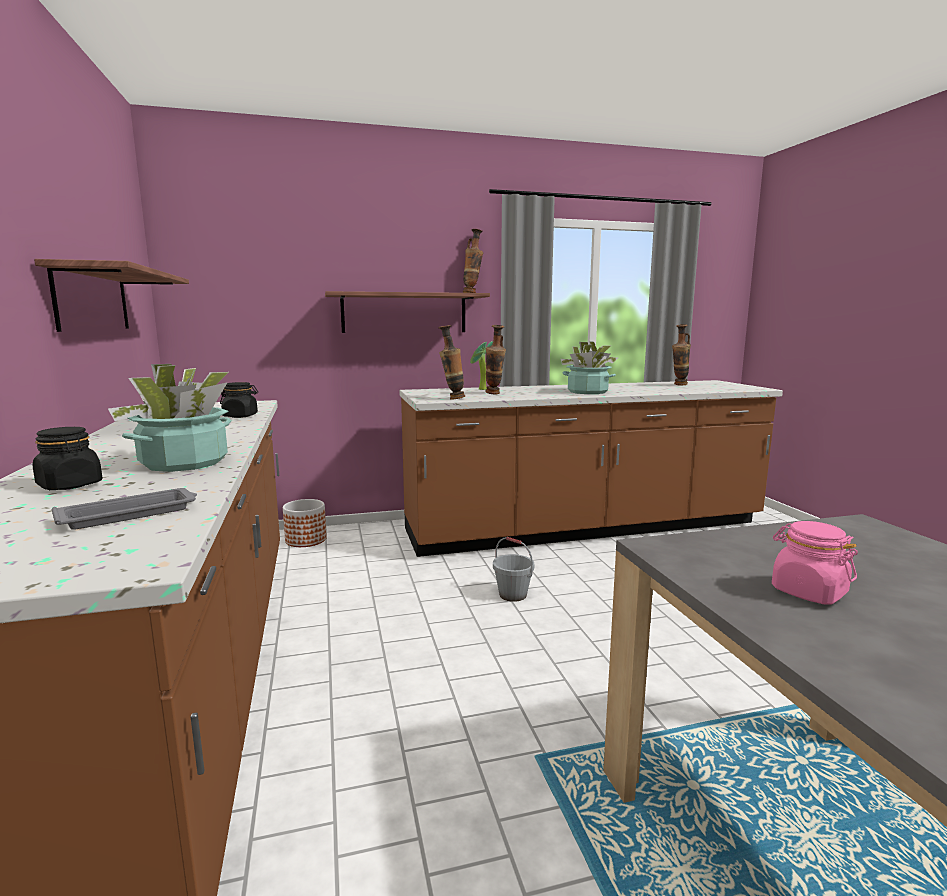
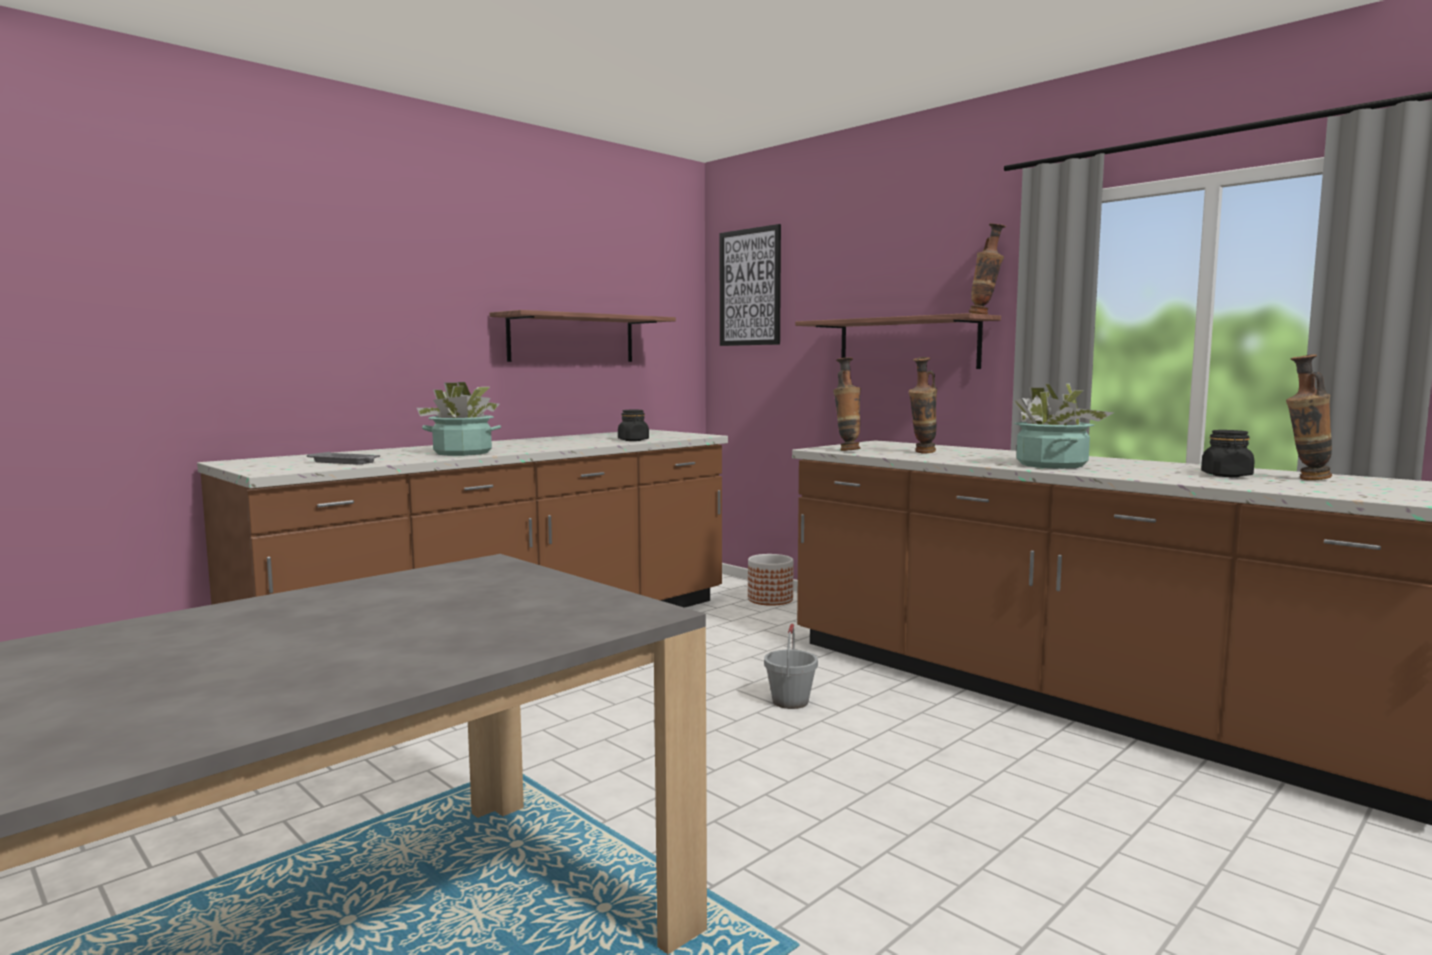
camera: 60 degrees right, 5 degrees down
(70, 485) = (394, 452): black jar -> black jar (1226, 475)
(220, 252) = (750, 287): none -> picture
(481, 389) = (946, 448): potted plant -> none
(808, 592) = (408, 596): pink jar -> none

